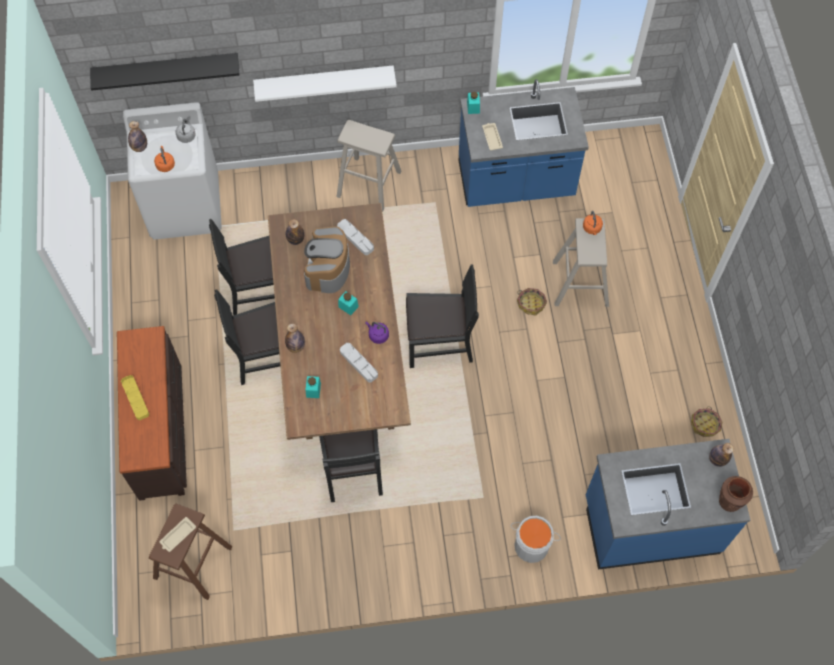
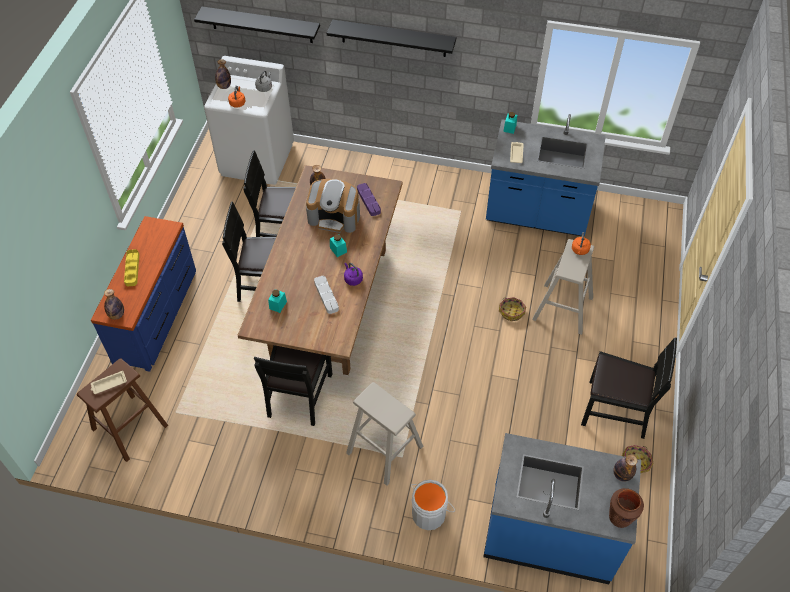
camera: 20 degrees right, 10 degrees down
(161, 429) = (157, 315): brown dresser -> blue dresser
(296, 347) = (280, 267): bottle -> bottle (117, 315)
(324, 81) = (389, 73): white shelf -> none
(325, 48) = (393, 38): none -> black shelf
(328, 268) = (335, 217): coffee machine -> coffee machine turned 105 degrees counterclockwise
(355, 238) = (368, 201): grey tray -> purple tray
(368, 184) = (411, 183): beige stool -> beige stool (384, 449)
(439, 341) = (418, 318): black chair -> black chair (615, 410)

